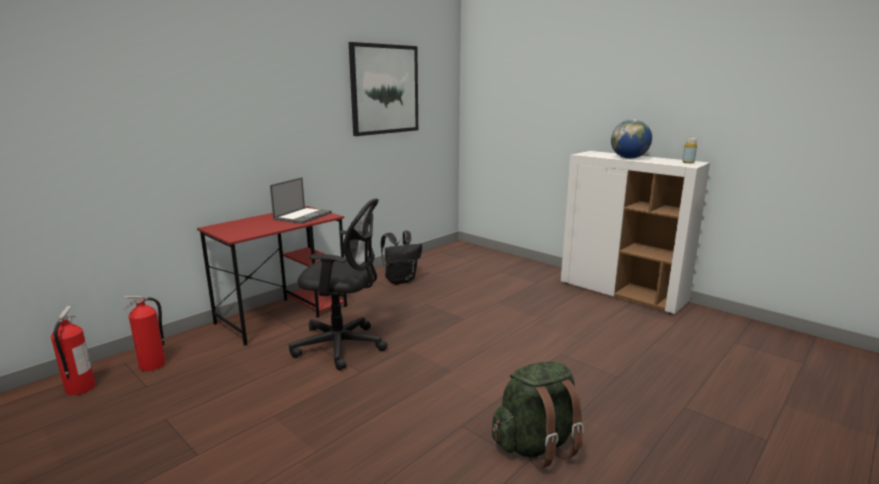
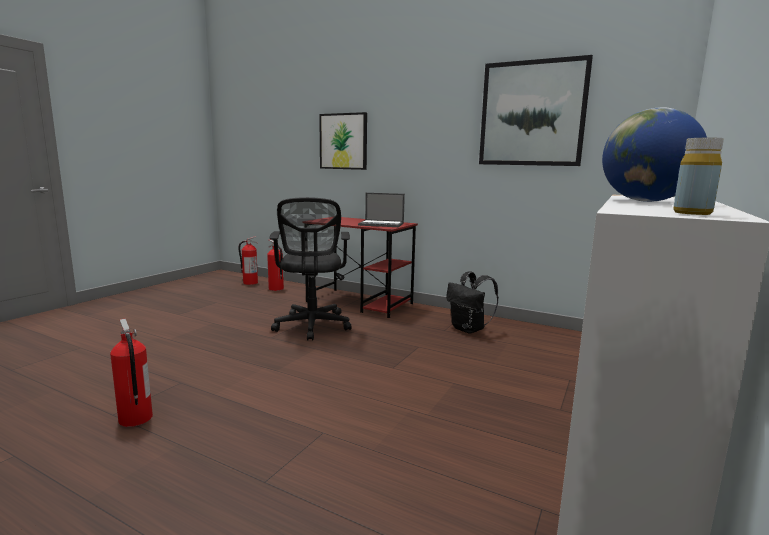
camera: 75 degrees right, 5 degrees down
(194, 123) = (343, 141): none -> picture
(537, 445) = (135, 419): green backpack -> fire extinguisher

